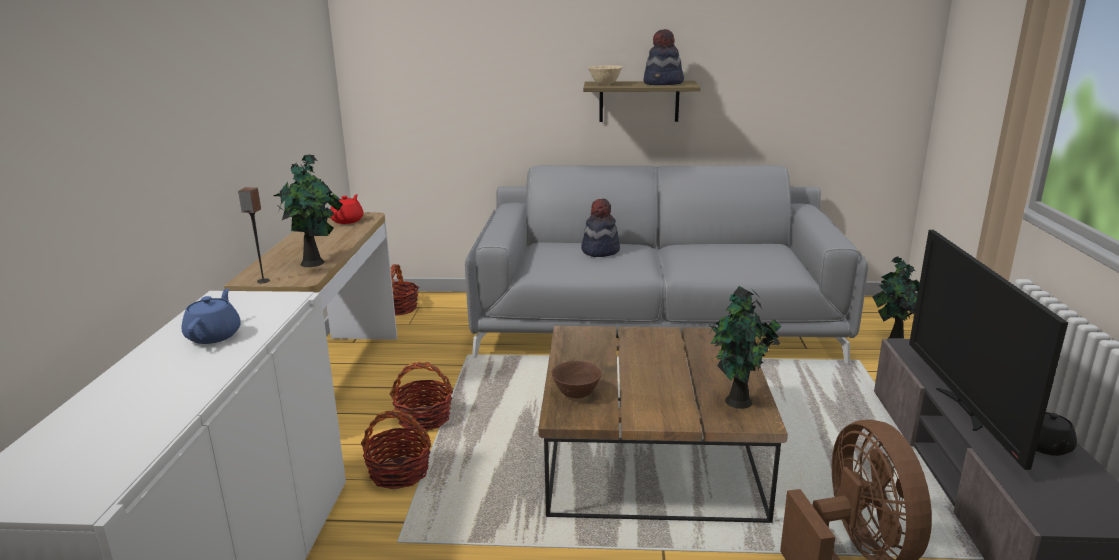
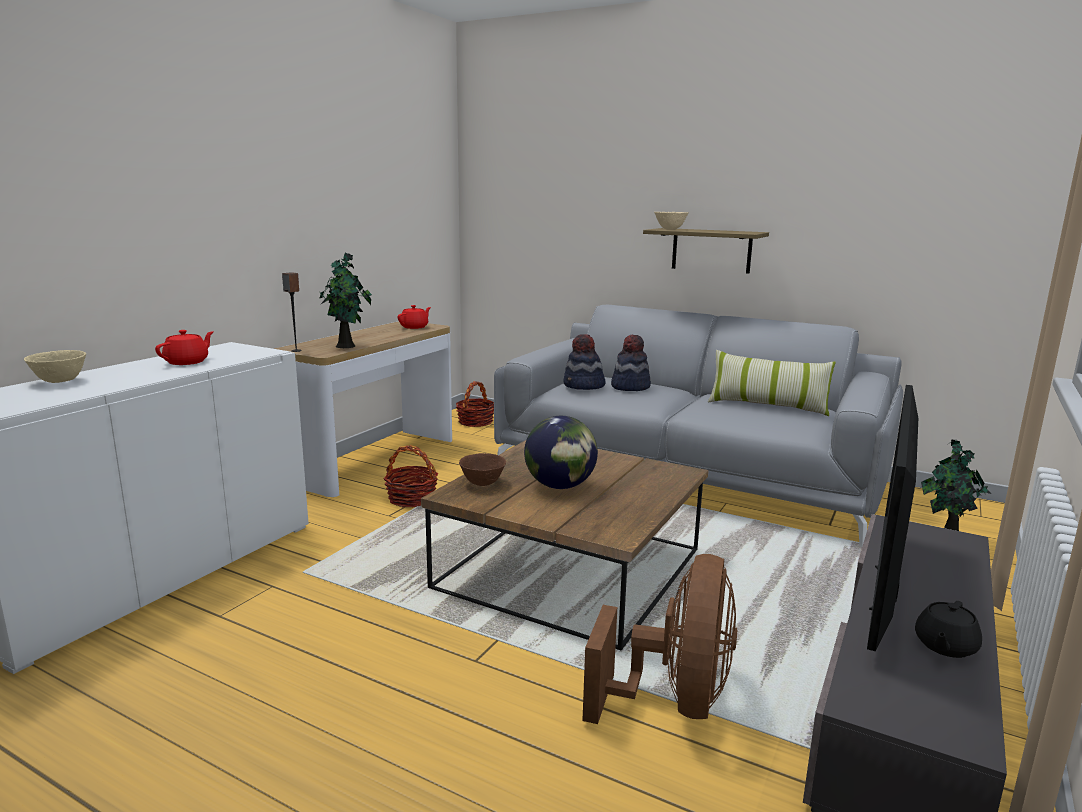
camera: 25 degrees right, 5 degrees down
(93, 408) = (59, 381): none -> beige bowl
(214, 335) = (187, 362): blue teapot -> red teapot
(399, 472) = (354, 529): basket -> none
(648, 378) = (560, 486): none -> globe
(663, 83) = (727, 231): hat -> hat (583, 386)
(736, 250) = (767, 406): none -> pillow
(738, 403) = (617, 520): potted plant -> none

